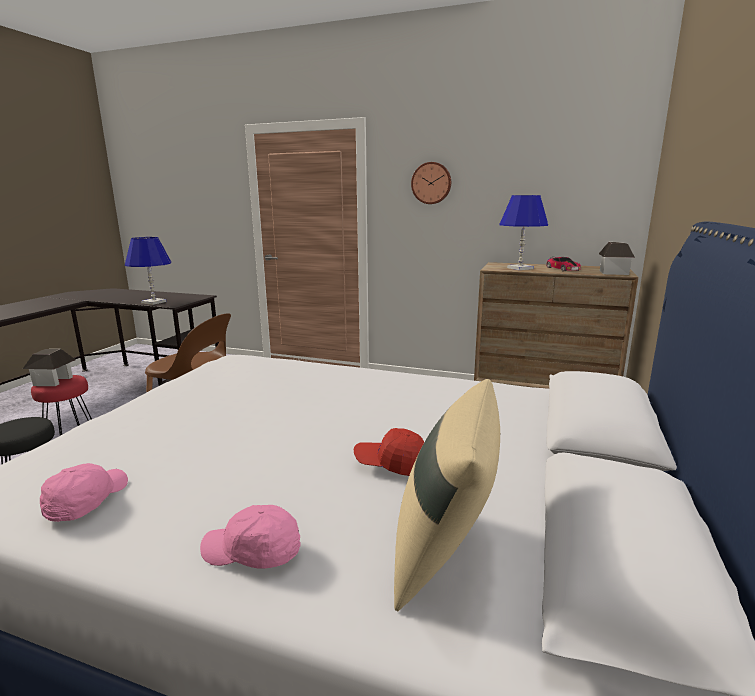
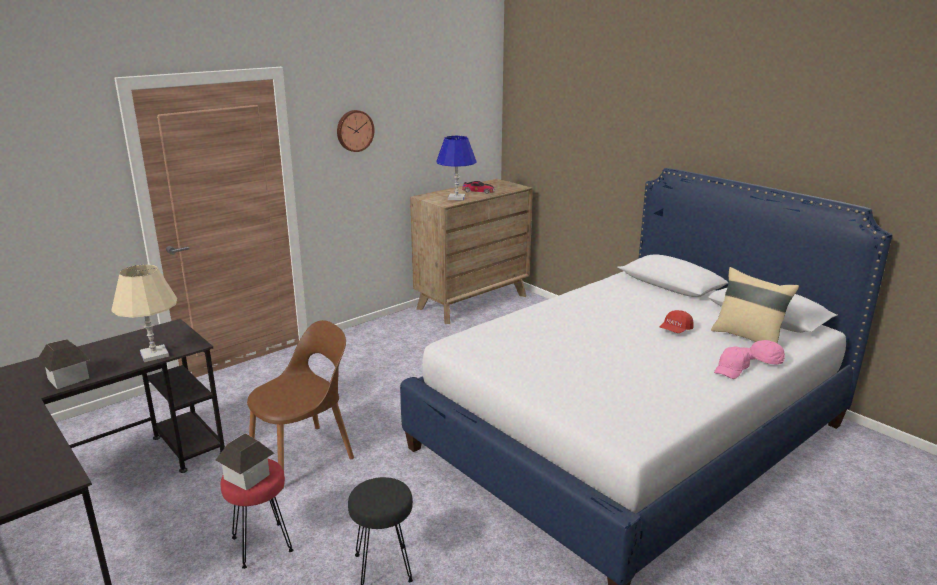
camera: 60 degrees left, 5 degrees up
(86, 501) = (665, 403): pink cap -> pink cap (761, 359)
(154, 302) = (154, 354): blue table lamp -> beige table lamp
(613, 272) = (511, 187): toy house -> toy house (68, 378)

